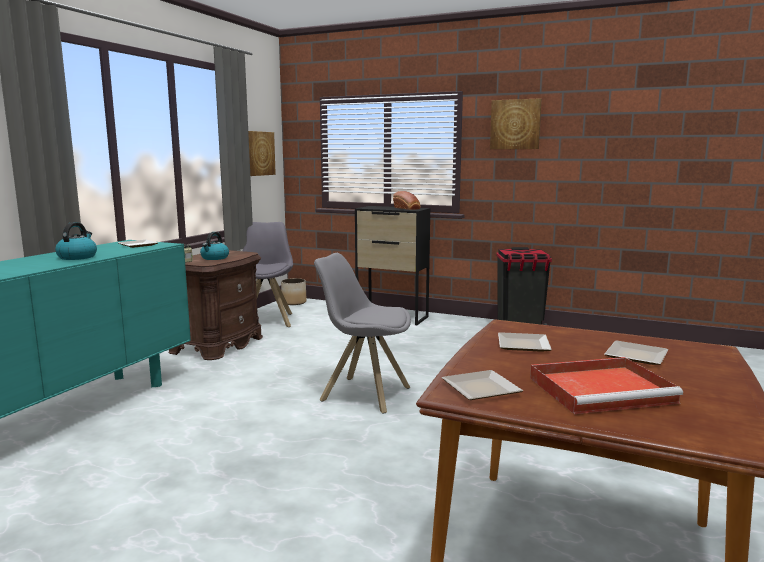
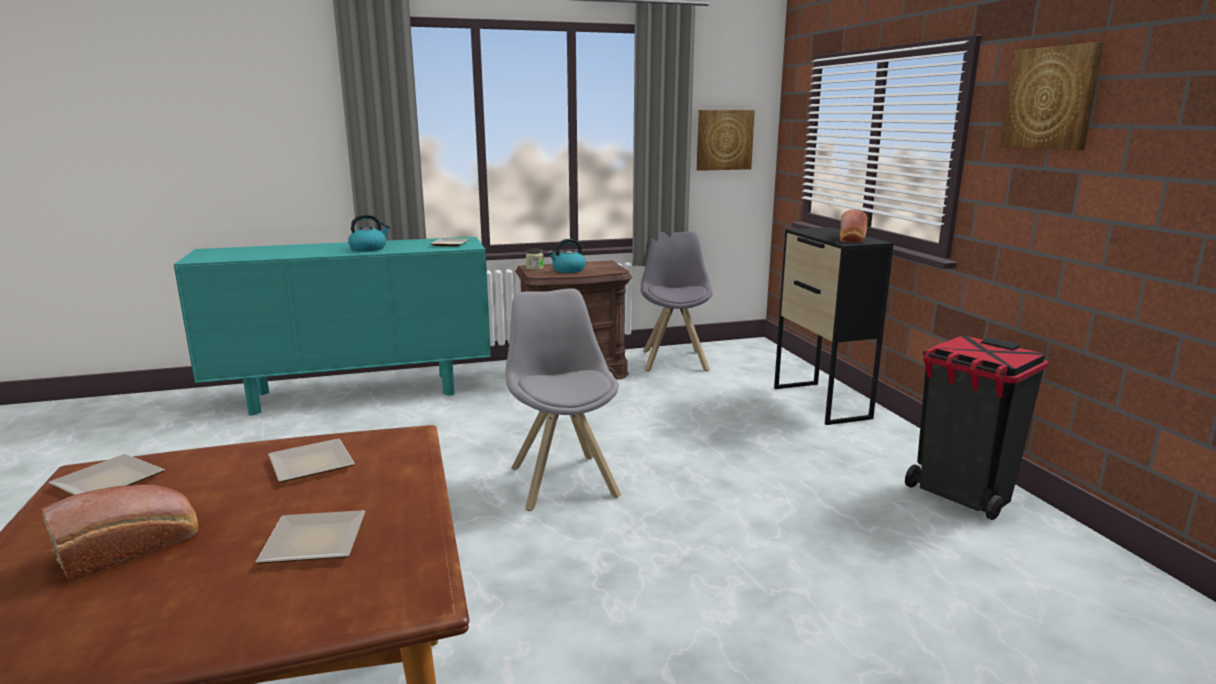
camera: 50 degrees right, 5 degrees up
(267, 320) = (674, 360): grey chair -> grey chair turned 45 degrees counterclockwise
(293, 302) = (750, 346): planter -> none
(603, 389) = (132, 547): red tray -> bread

